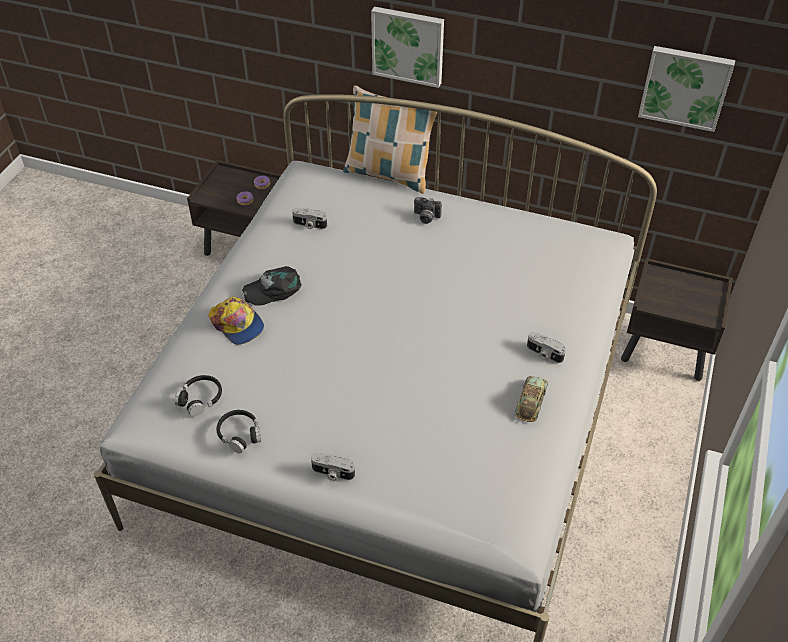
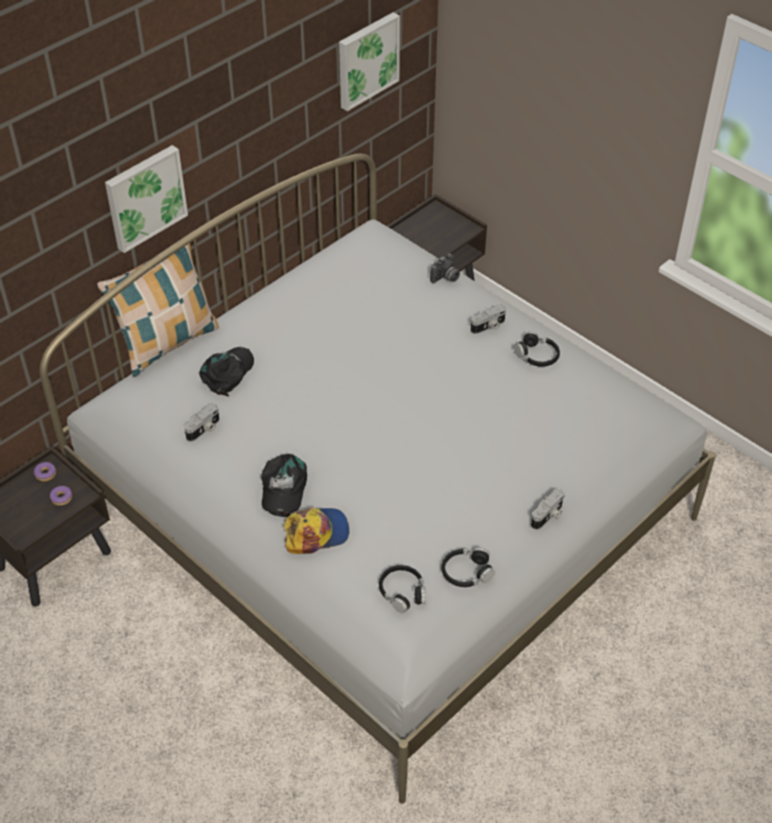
camera: 65 degrees left, 0 degrees up
(375, 215) = (228, 372): none -> black cap
(426, 218) = (260, 337): camera -> camera (446, 278)
(531, 401) = (537, 355): toy car -> black headphones

